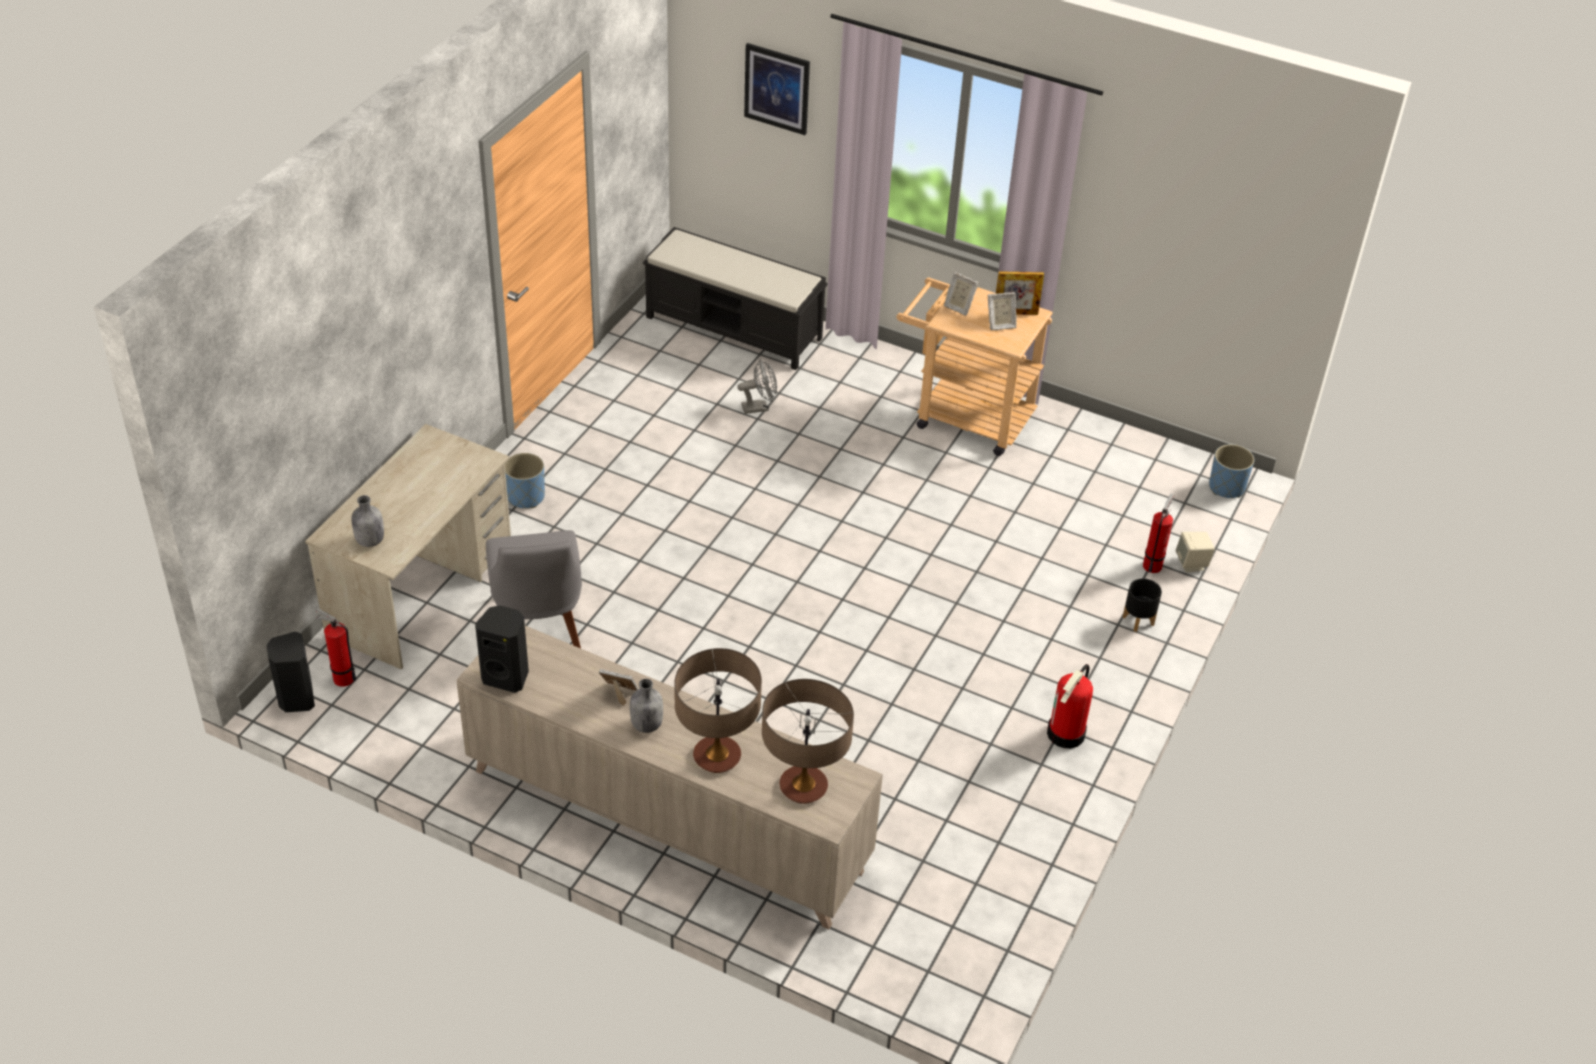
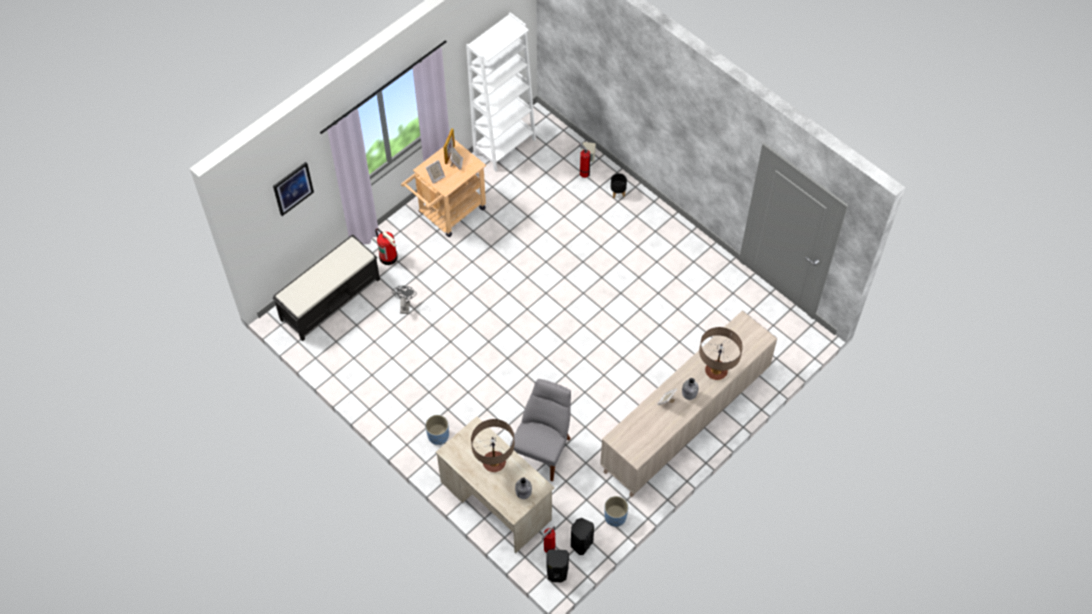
camera: 70 degrees left, 15 degrees up
(507, 676) = (641, 447): black speaker -> black speaker (580, 543)
(539, 630) = (543, 449): grey chair -> grey chair turned 75 degrees counterclockwise
(803, 787) = (742, 342): table lamp -> table lamp (494, 462)
(1066, 734) = (678, 246): fire extinguisher -> fire extinguisher (388, 257)
(1145, 453) = (504, 146): none -> white bookcase
(1226, 487) = (541, 123): blue planter -> blue planter (615, 517)

